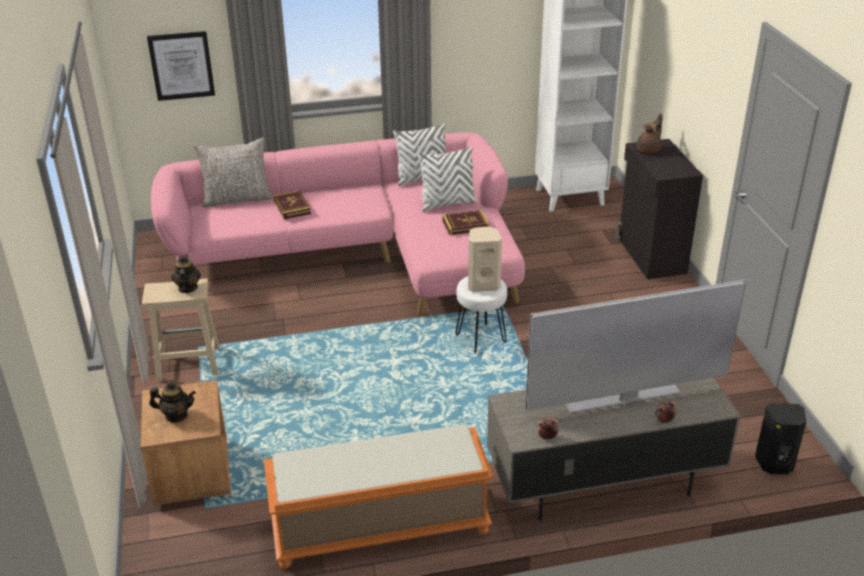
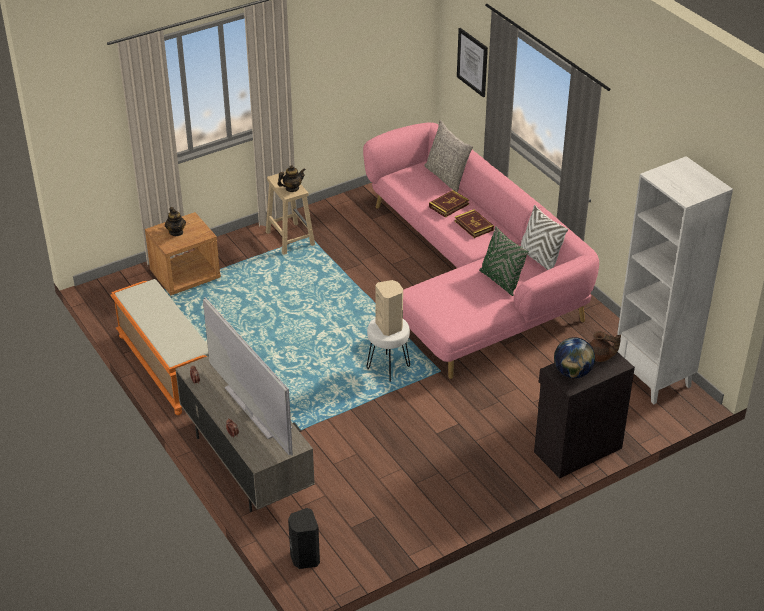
camera: 70 degrees right, 5 degrees up
(447, 203) = (501, 281): white pillow -> green pillow
(465, 225) = (471, 298): book -> book (474, 225)
(668, 166) = (572, 373): none -> globe

